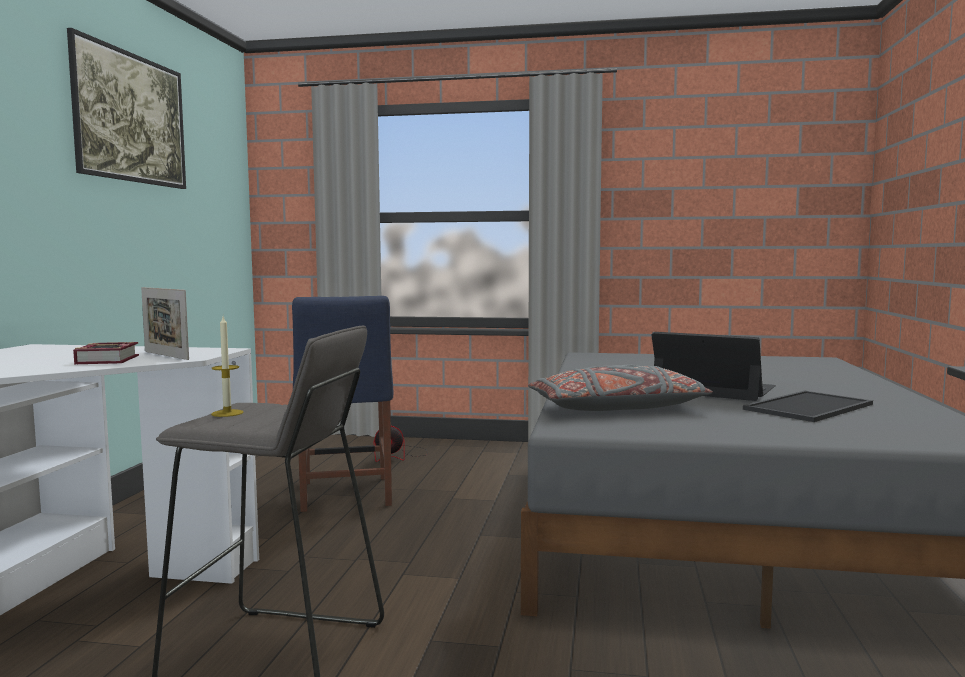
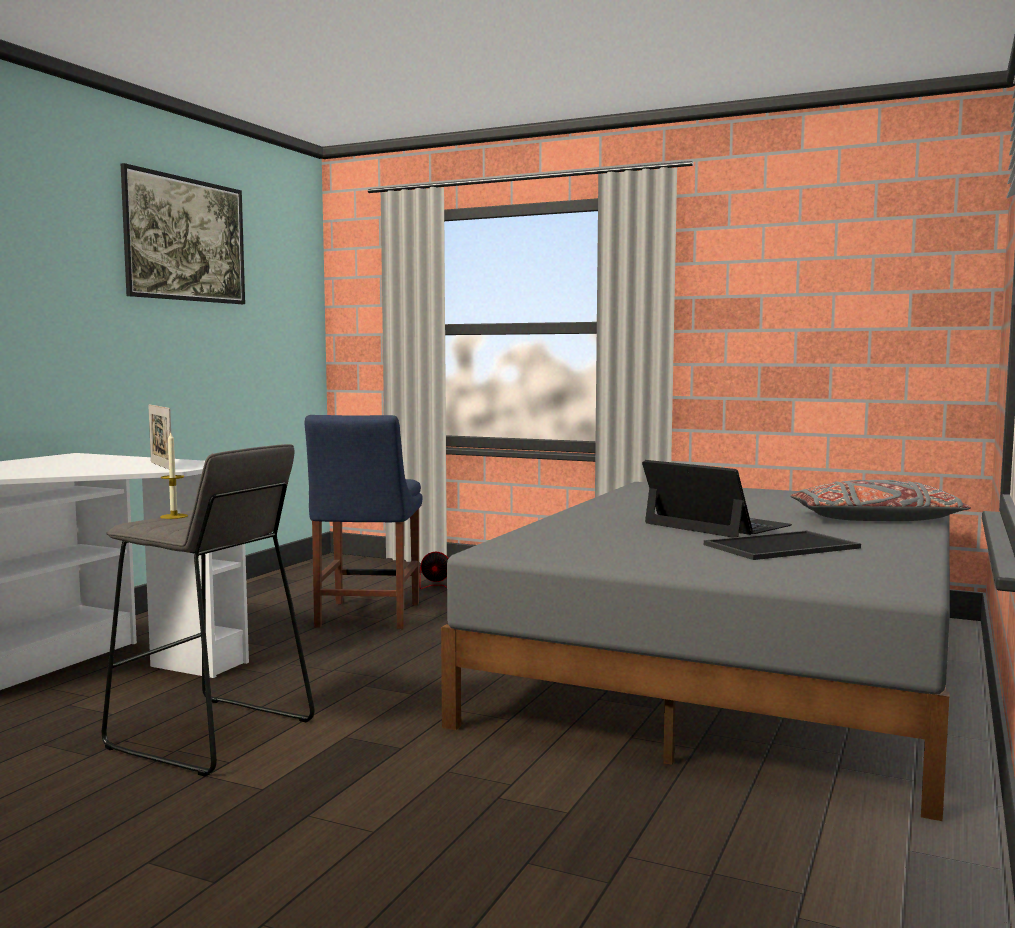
camera: 15 degrees right, 0 degrees up
(110, 359) = (112, 468): book -> none
(617, 408) = (575, 537): grey pillow -> grey pillow (875, 520)

